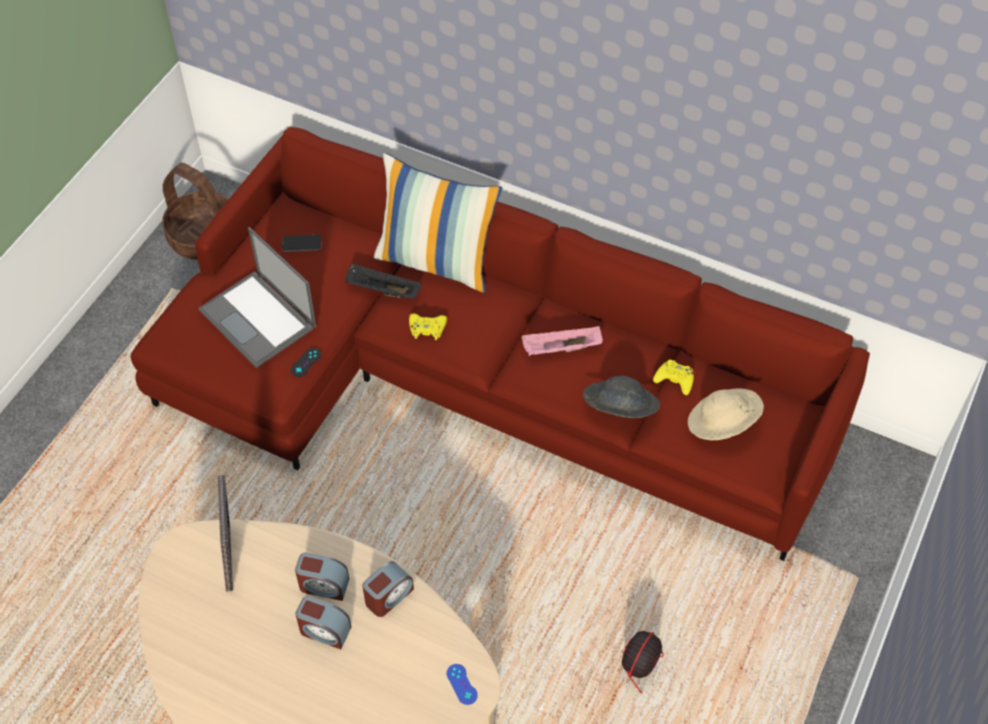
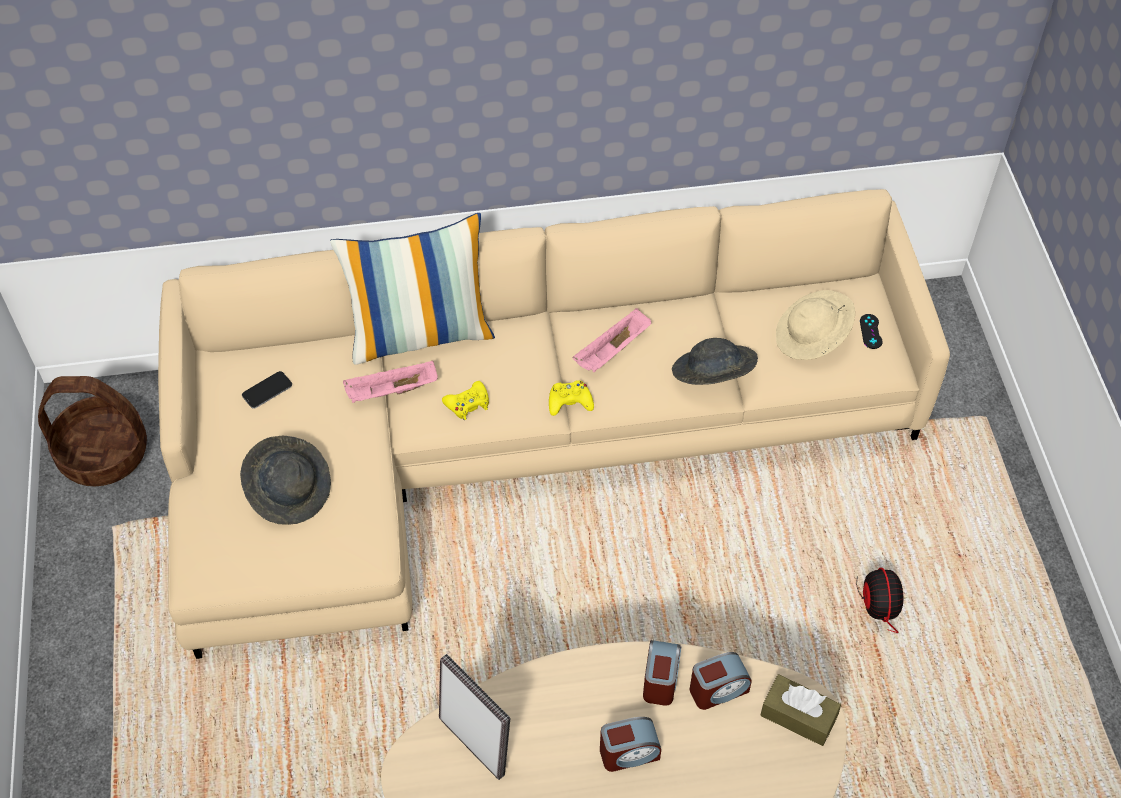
camera: 35 degrees left, 0 degrees up
(259, 319) = (290, 490): laptop -> grey hat
(306, 362) = (375, 506): black game controller -> black game controller (870, 331)
(323, 585) = (590, 710): alarm clock -> alarm clock (718, 689)
(382, 290) = (391, 391): black tray -> pink tray
(462, 684) = (798, 716): blue game controller -> brown tissue box
(478, 382) = (515, 438): red sofa -> beige sofa
(674, 380) = (737, 321): yellow game controller -> yellow game controller (569, 402)

